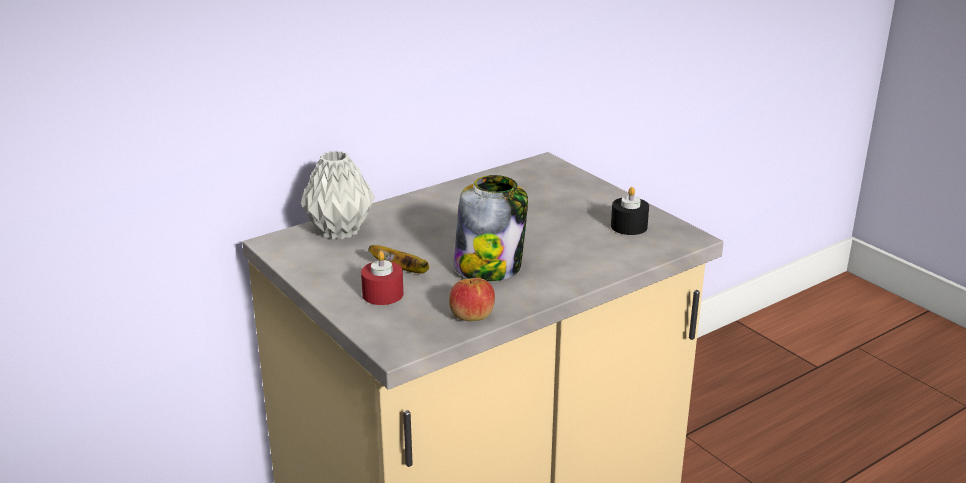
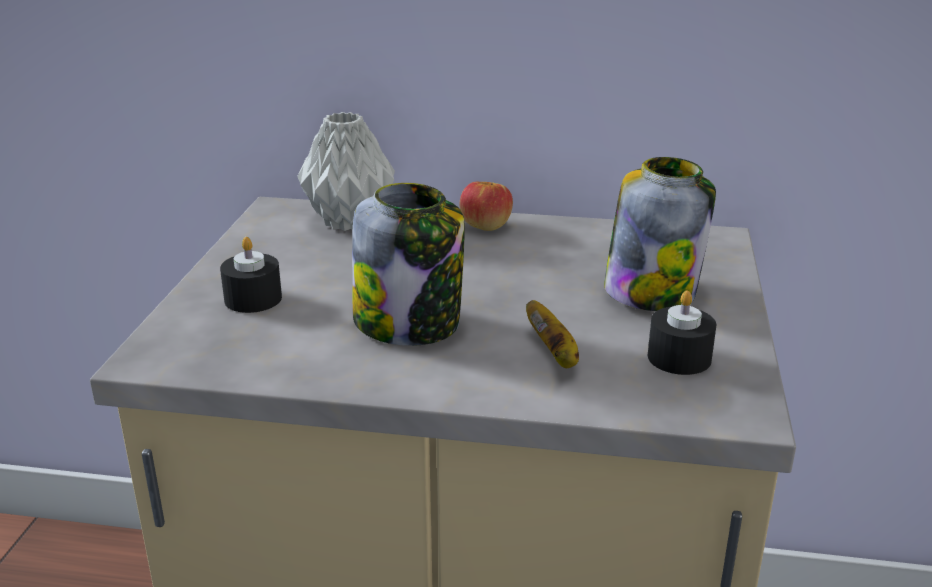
camera: 45 degrees right, 0 degrees up
(383, 294) = (253, 299): red candle -> black candle
(403, 270) = (321, 285): banana -> banana (554, 354)
(471, 316) = (279, 366): apple -> apple (485, 225)
(565, 202) = (651, 291): none -> jar

